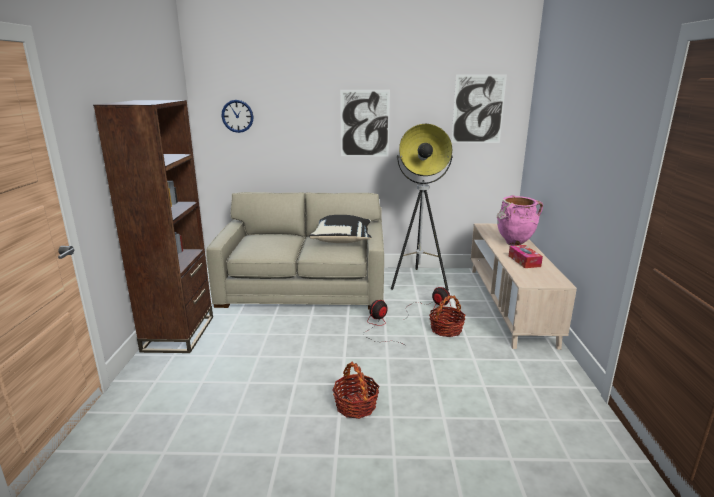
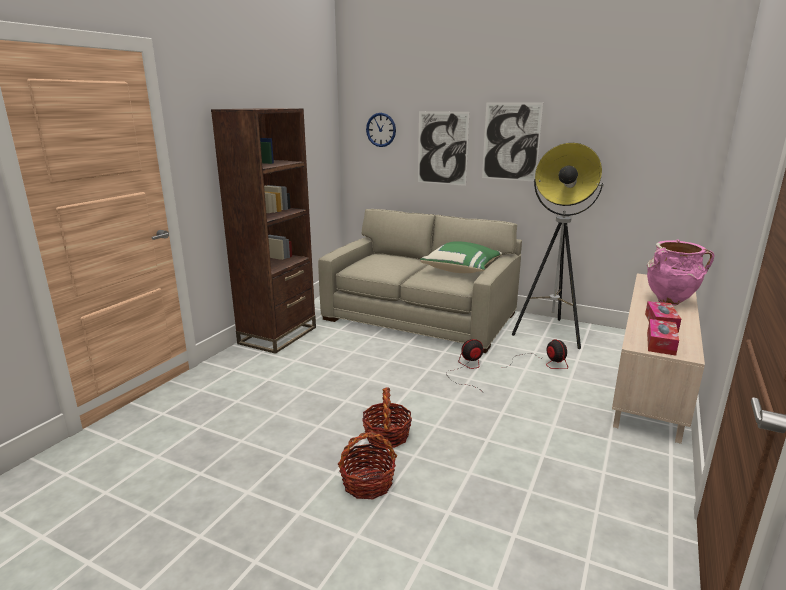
camera: 25 degrees right, 0 degrees up
(342, 240) = (462, 270): black pillow -> green pillow
(446, 329) = (544, 388): basket -> basket (367, 483)
(478, 109) = (655, 128): picture -> picture (442, 148)
(538, 277) = (660, 343): none -> tissue box

